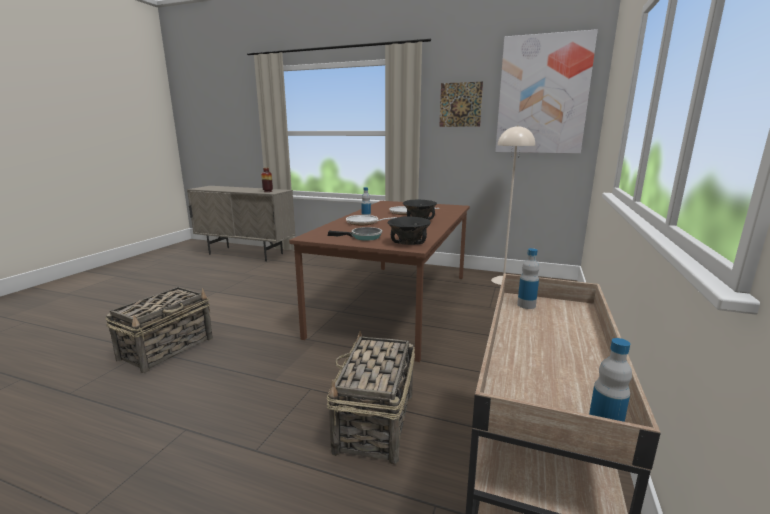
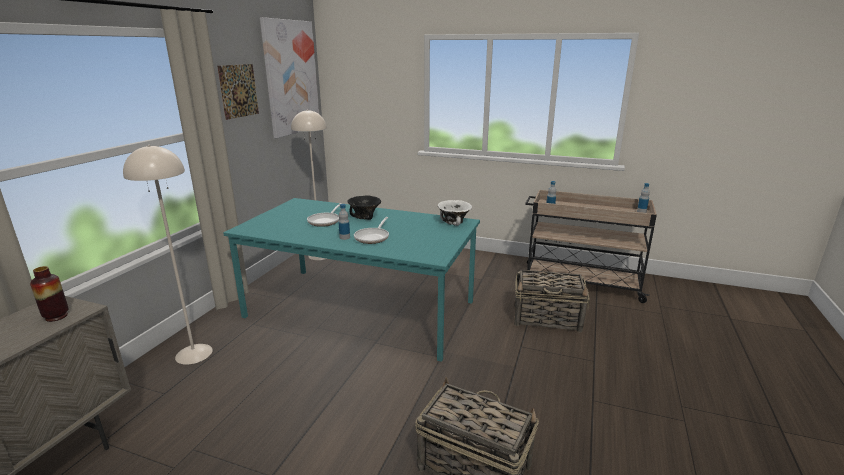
camera: 90 degrees left, 5 degrees up
(339, 263) = (193, 354): none -> beige floor lamp
(363, 237) = (435, 237): frying pan -> none
(396, 303) = (361, 308): brown dining table -> turquoise dining table
(409, 243) = (453, 222): black bowl -> white bowl

